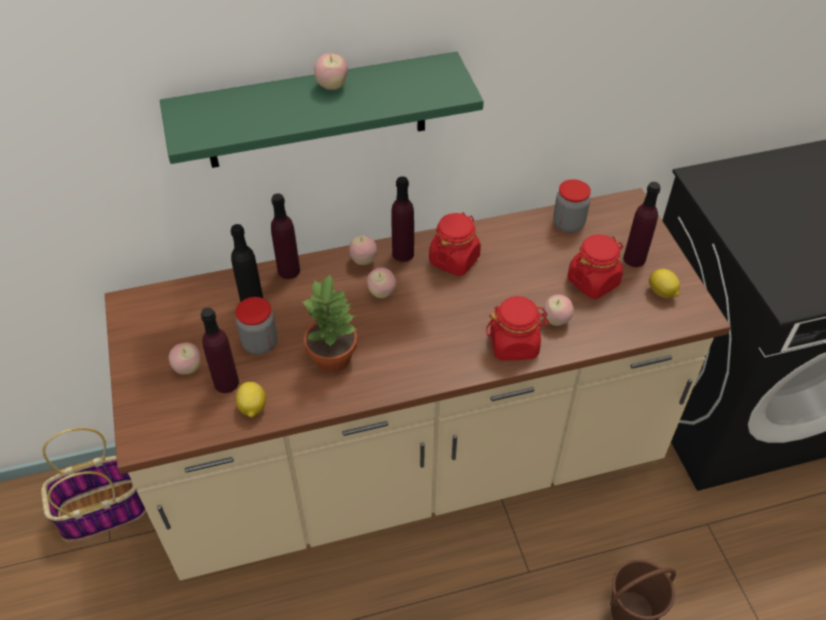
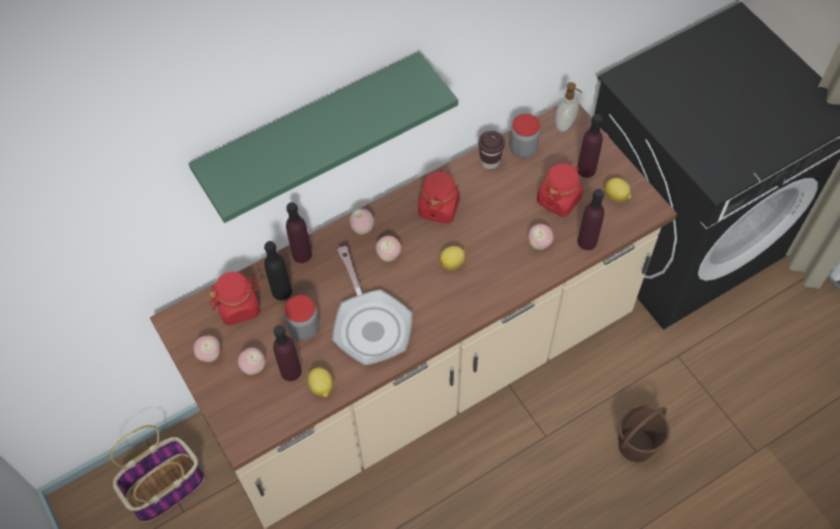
camera: 15 degrees left, 10 degrees up
(332, 86) = (329, 114): apple -> apple (209, 355)
(333, 357) = (370, 325): potted plant -> frying pan
(403, 253) = (393, 213): purple bottle -> purple bottle (587, 241)
(450, 317) = (452, 263): none -> lemon
(514, 344) = (512, 274): red jar -> red jar (239, 307)
(527, 228) = (490, 162): none -> brown cup
(624, 211) = (565, 124): none -> soap dispenser

